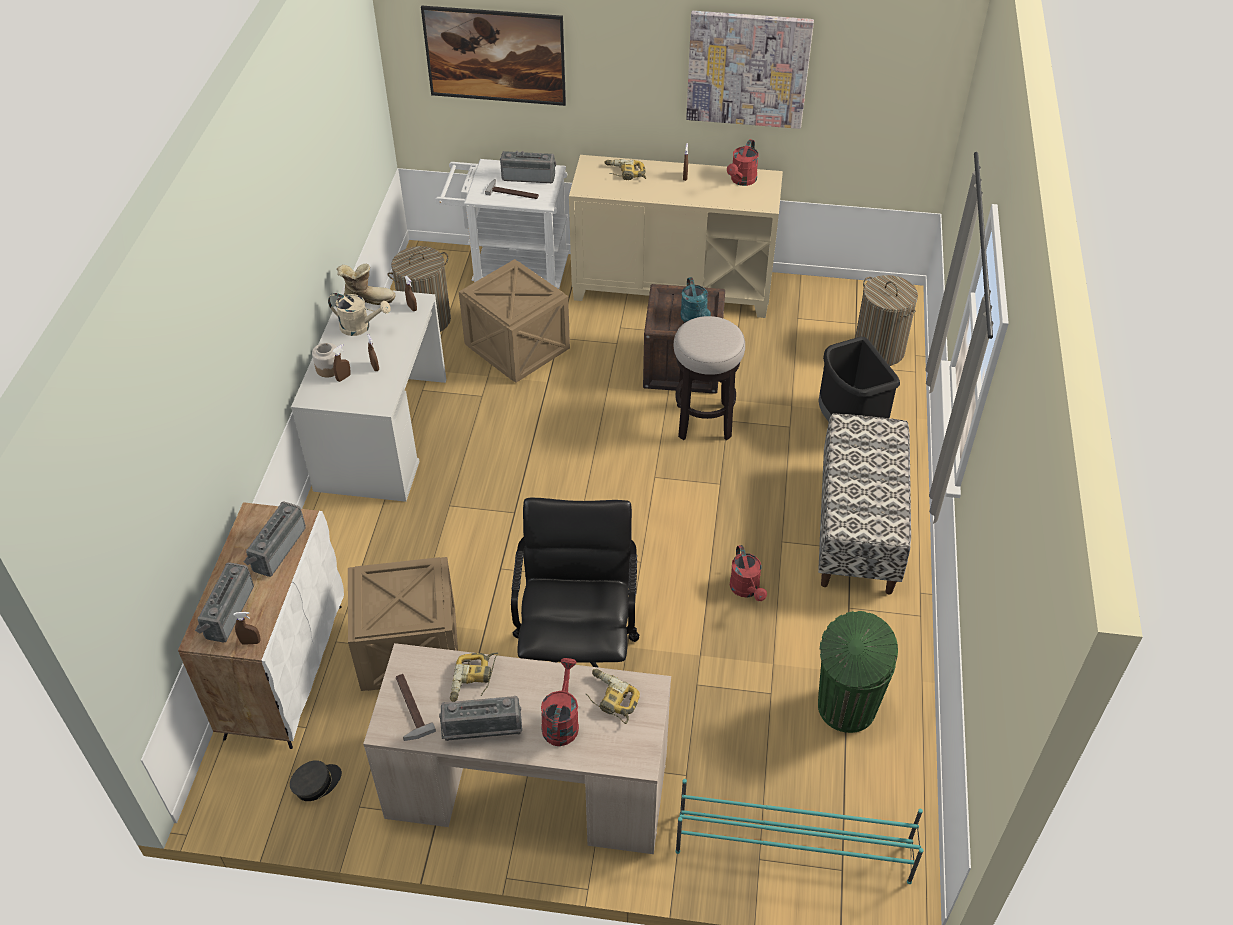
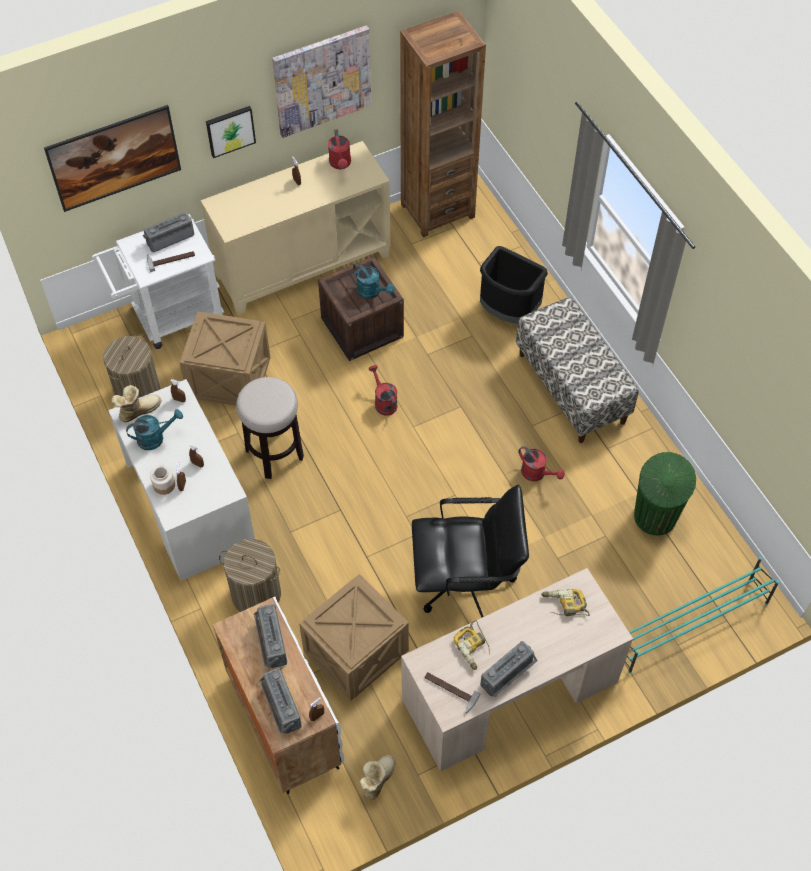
camera: 35 degrees left, 10 degrees up
(316, 784) = (377, 779): grey cap -> boot
(360, 327) = (155, 438): beige watering can -> turquoise watering can
(561, 721) = (548, 638): red watering can -> red watering can (383, 402)
(577, 652) = (466, 583): black office chair -> black office chair turned 120 degrees clockwise
(625, 173) = (250, 201): power drill -> none
(629, 83) = (230, 130): none -> picture
(703, 421) = (412, 364): stool -> stool (274, 454)
(851, 302) = (437, 210): none -> brown bookcase
(878, 350) = (485, 241): laundry basket -> laundry basket (256, 594)

